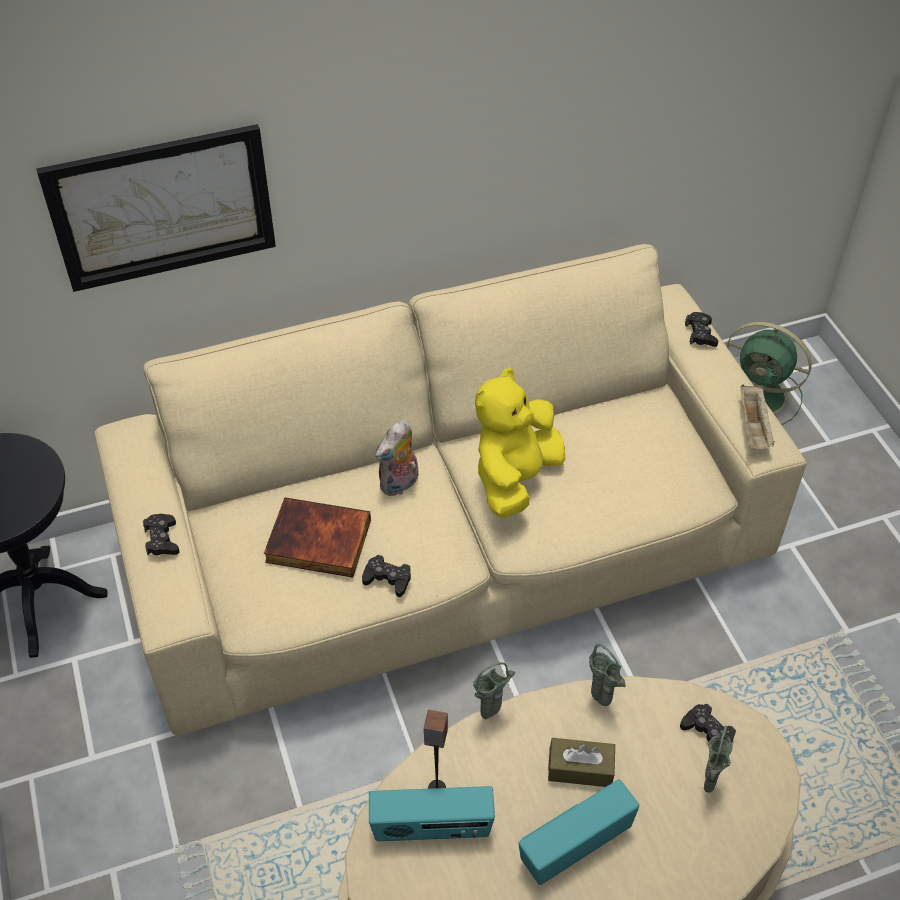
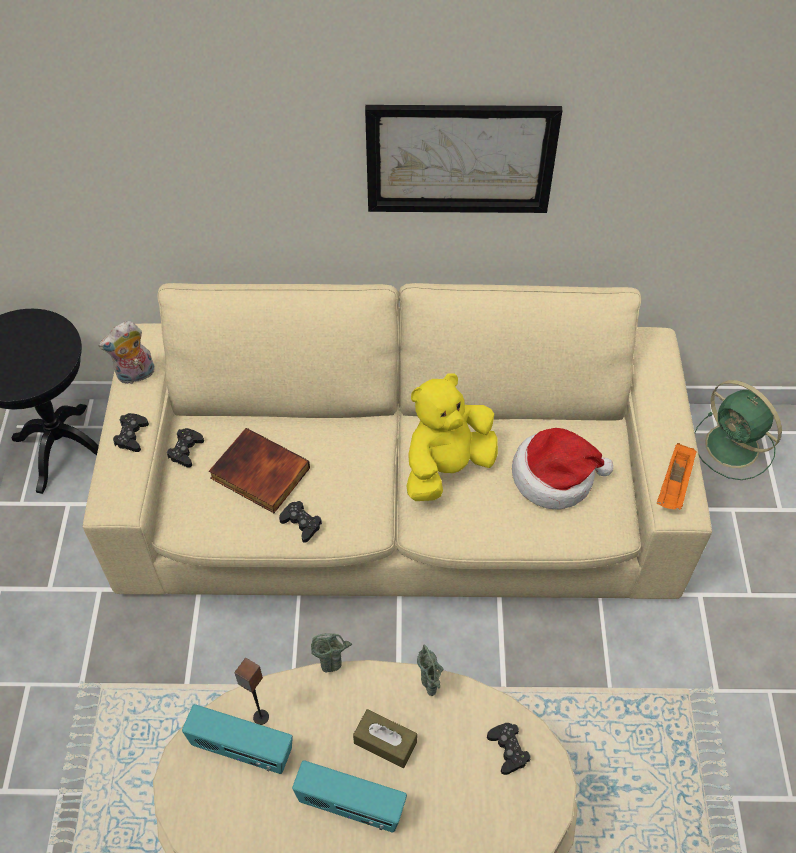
camera: 20 degrees right, 5 degrees up
(162, 207) = (188, 160): picture -> picture (460, 158)
(399, 484) = (348, 443): plush toy -> plush toy (136, 375)
(574, 844) = (350, 806): radio -> radio turned 150 degrees counterclockwise
(629, 456) = (555, 476): none -> hat
(700, 334) = (666, 383): black game controller -> black game controller (186, 450)
(707, 788) = (485, 799): green vase -> none
(753, 427) = (674, 485): beige tray -> orange tray

